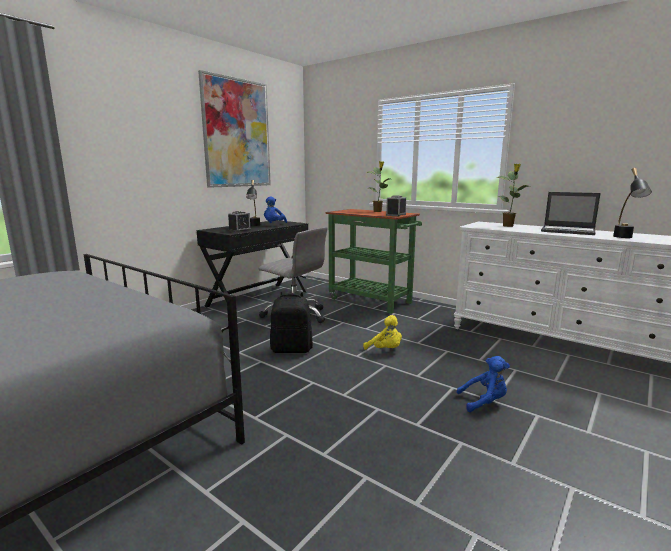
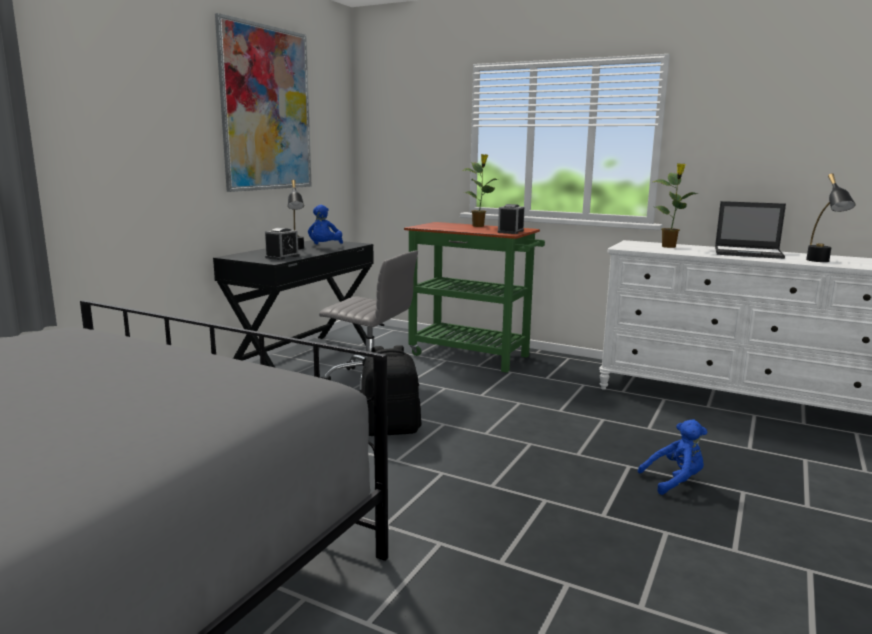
camera: 10 degrees left, 0 degrees up
(385, 350) = (521, 423): yellow plush toy -> none

